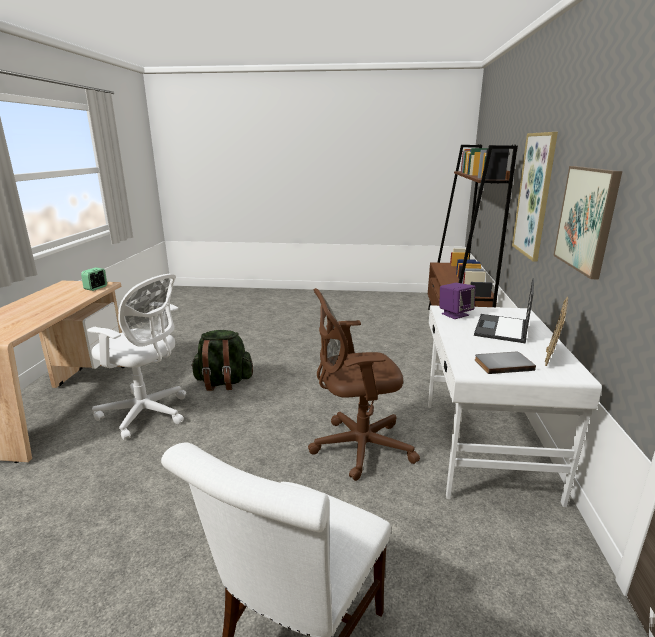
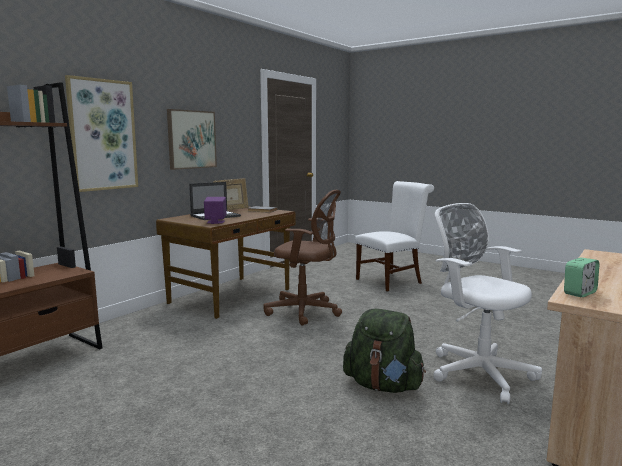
camera: 150 degrees left, 10 degrees down
(484, 448) = (232, 296): white desk -> brown desk

